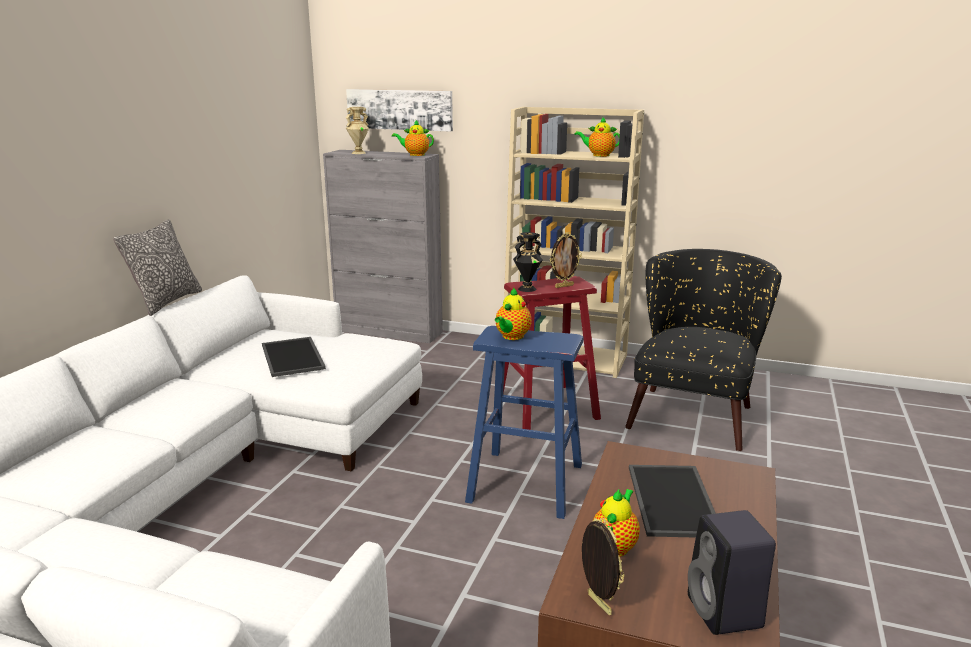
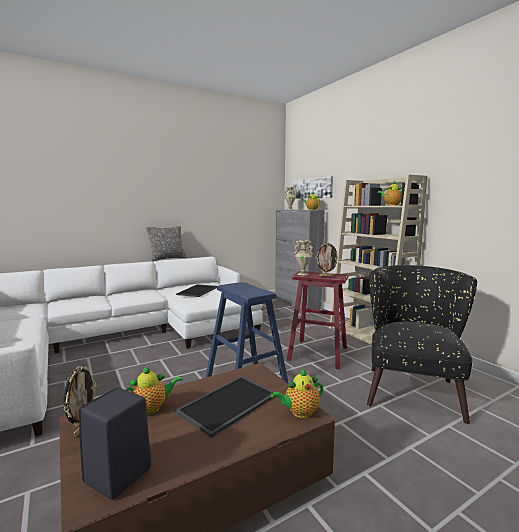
camera: 40 degrees right, 10 degrees down
(511, 337) = (239, 287): teapot -> teapot (299, 412)
(527, 289) = (303, 274): black vase -> beige vase
(694, 412) = (412, 387): black armchair -> black armchair turned 45 degrees counterclockwise

